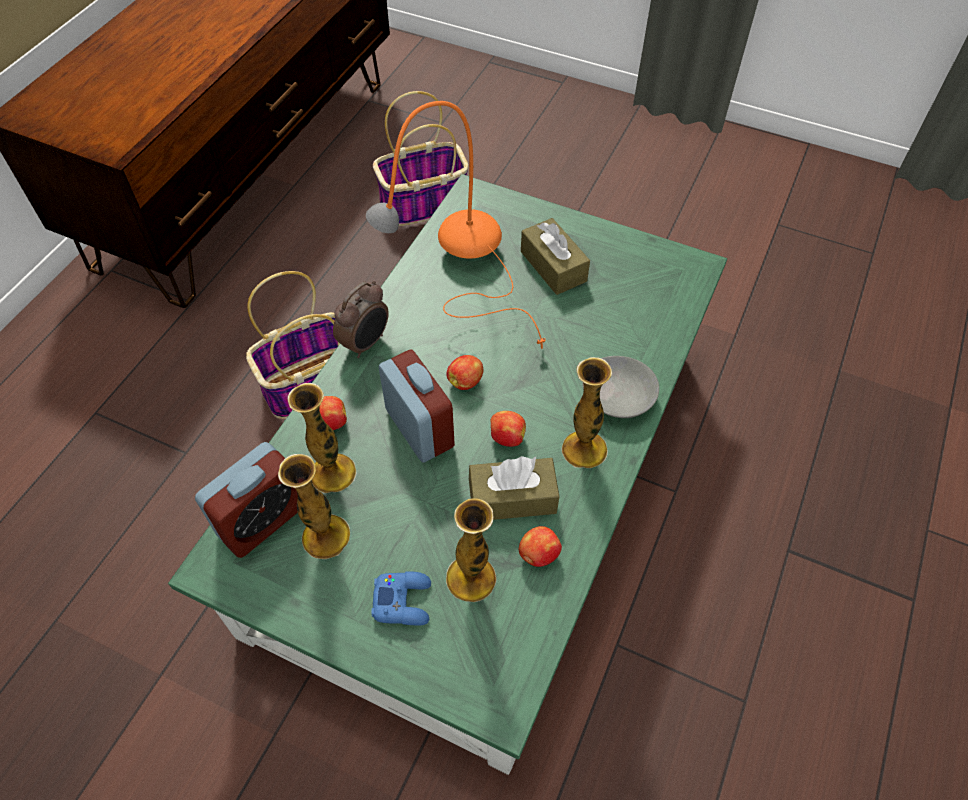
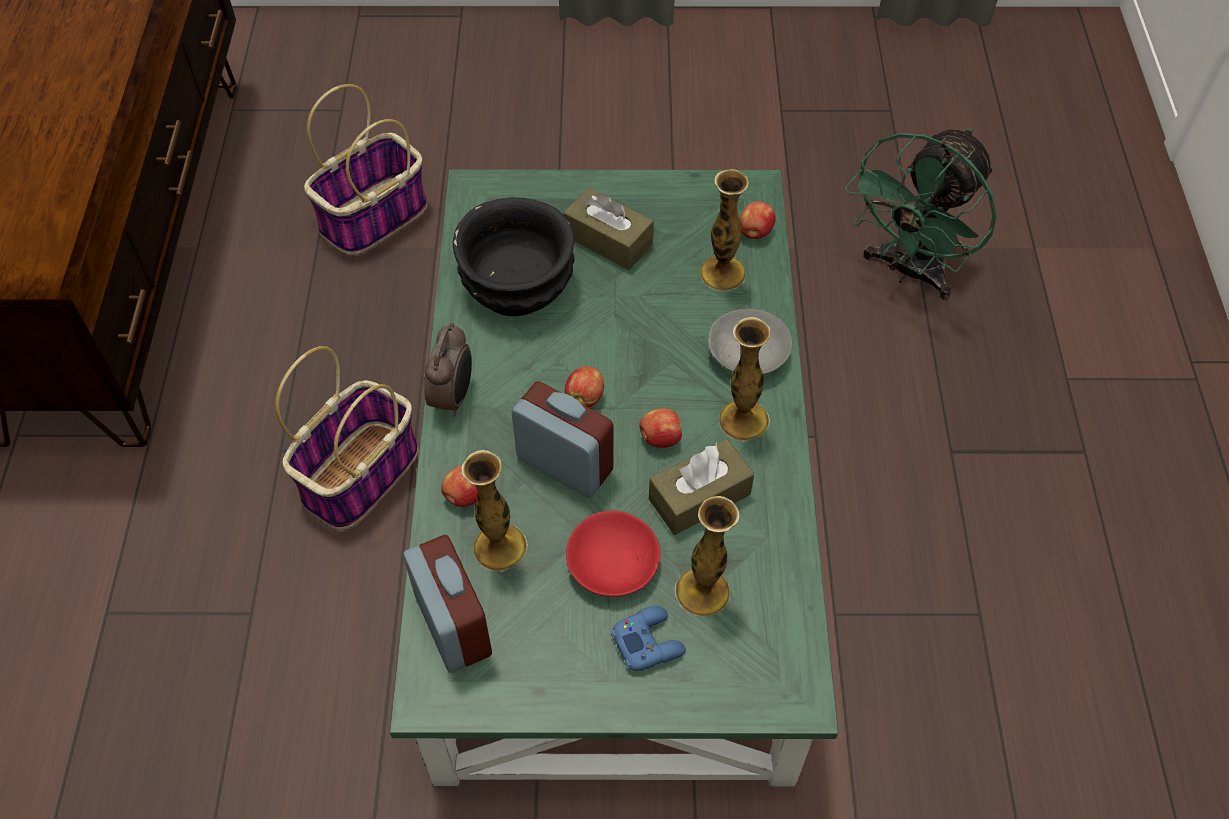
camera: 25 degrees left, 0 degrees up
(262, 520) = (453, 625): alarm clock -> alarm clock turned 45 degrees counterclockwise
(326, 536) = (531, 613): vase -> vase (722, 273)
(412, 525) = (613, 564): none -> red bowl
(464, 277) = (519, 286): orange table lamp -> black bowl
(538, 555) = (754, 541): apple -> apple (754, 232)
(824, 387) = (908, 271): none -> green fan

